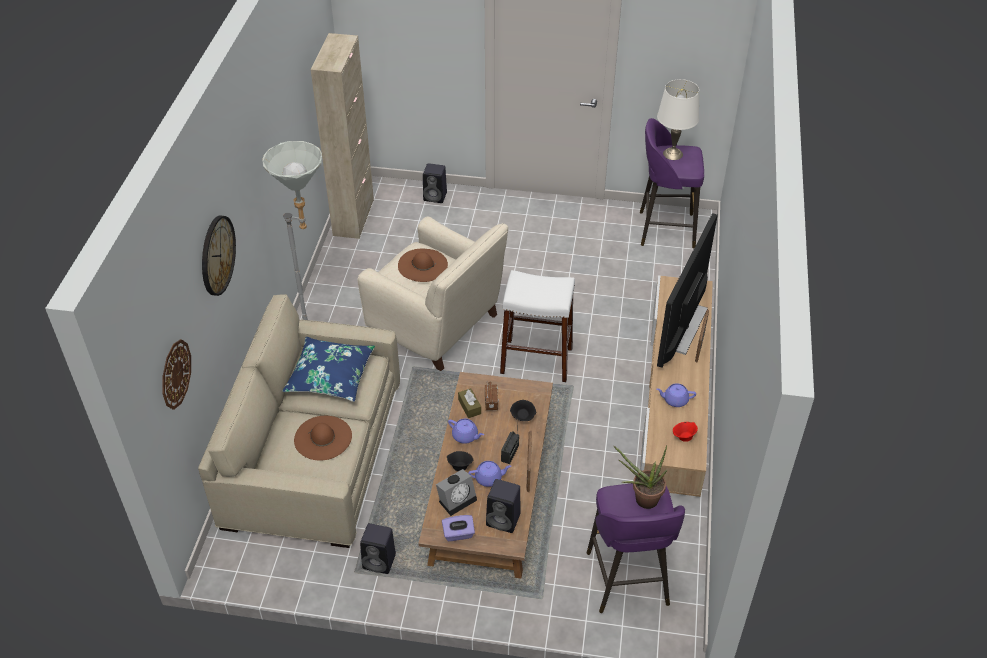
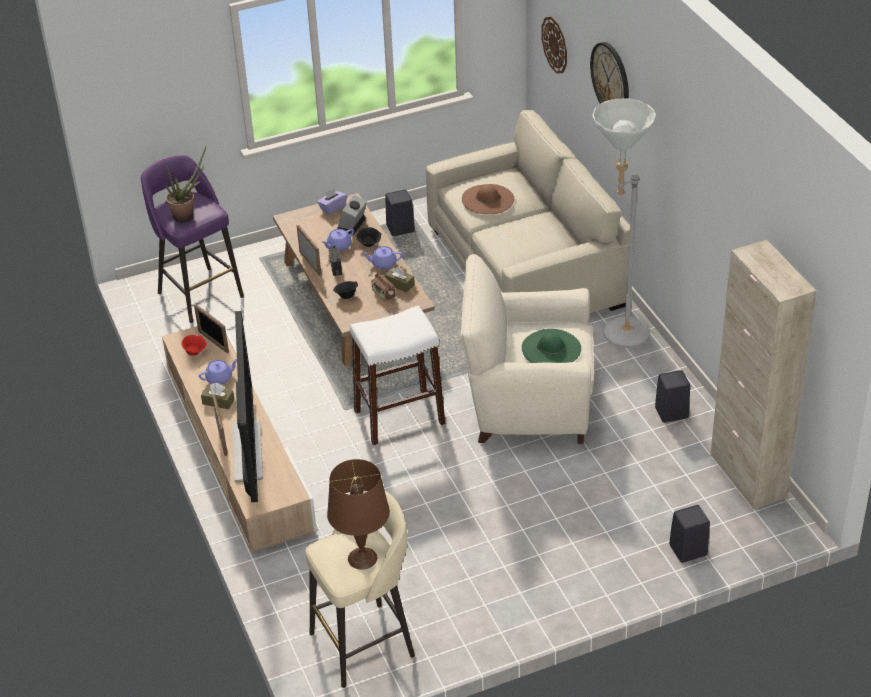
camera: 150 degrees right, 5 degrees down
(330, 376) = (531, 237): blue pillow -> none
(422, 265) = (551, 348): brown hat -> green hat
(504, 520) = (305, 228): black speaker -> black speaker (670, 413)
(662, 440) = (213, 341): none -> picture frame
(664, 229) = (365, 643): purple stool -> beige stool
(672, 154) = (362, 558): white table lamp -> brown table lamp
(687, 379) = (218, 402): none -> brown tissue box

